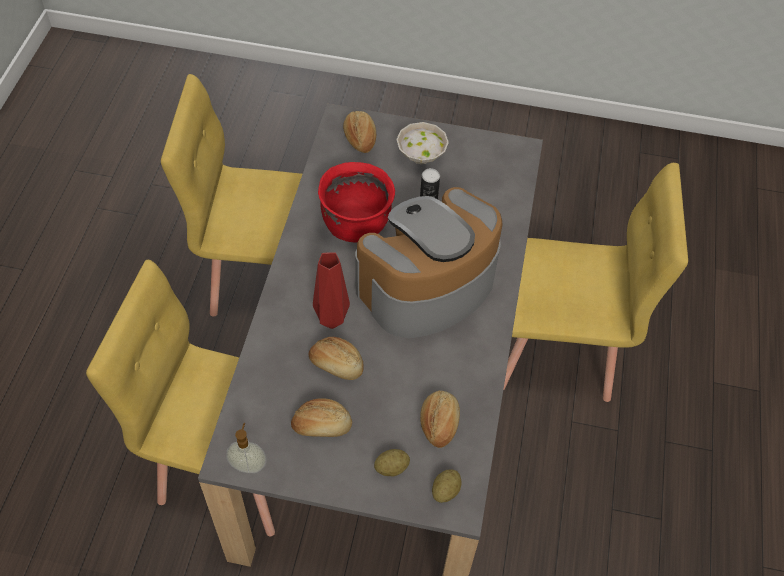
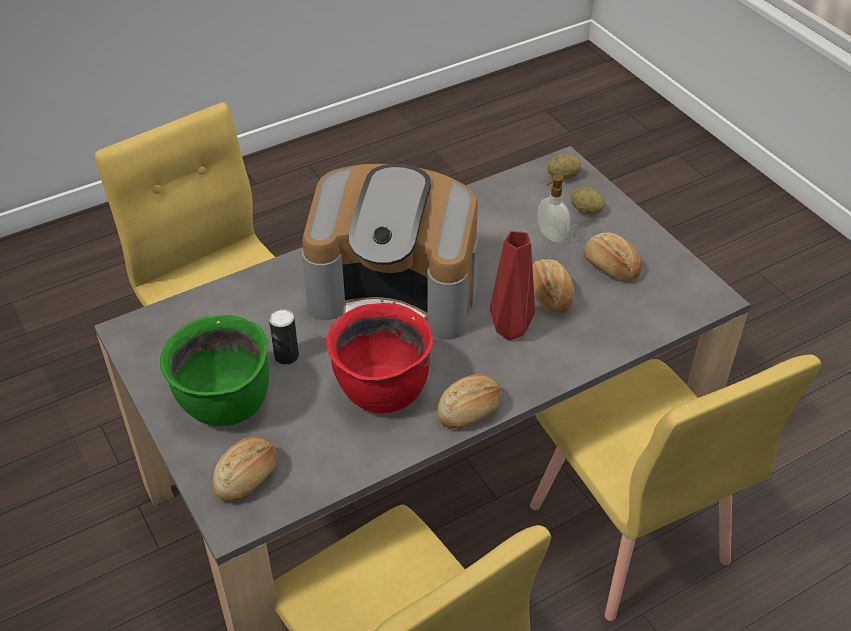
camera: 130 degrees left, 10 degrees down
(248, 465) = (698, 283): soap dispenser -> soap dispenser (550, 236)
(420, 157) = (225, 404): white bowl -> green cooking pot
(438, 423) = (517, 209): bread -> bread (470, 411)

